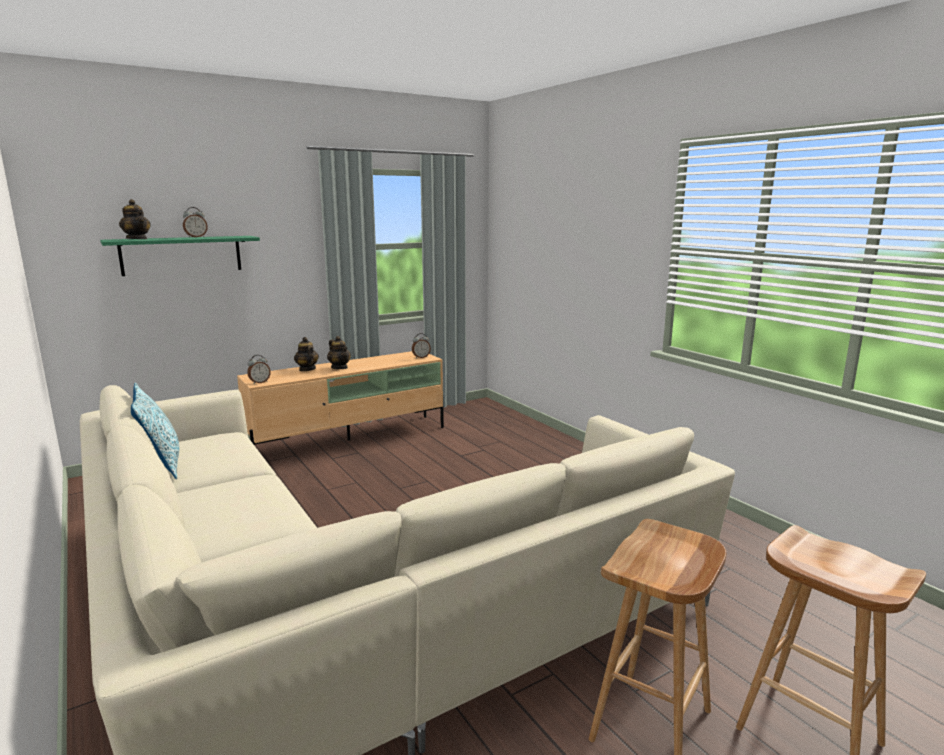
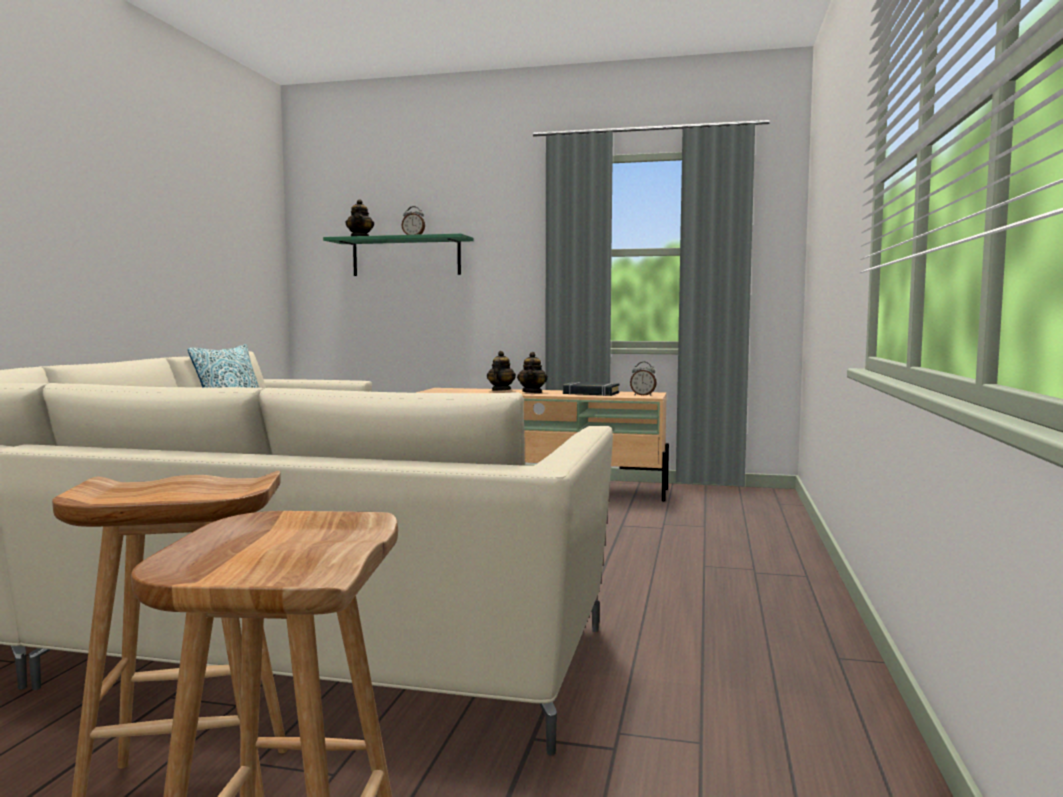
camera: 45 degrees right, 10 degrees down
(259, 382) = (432, 391): alarm clock -> none
(383, 361) = (590, 393): none -> black book

